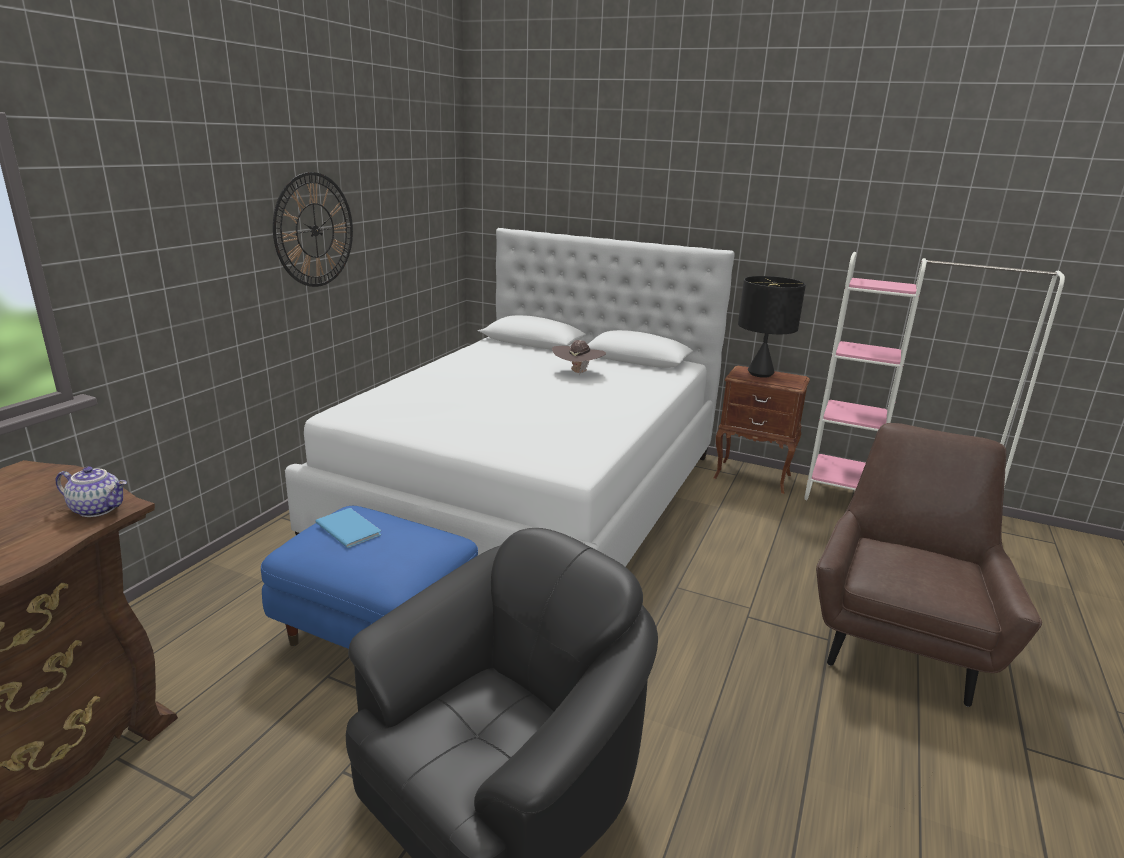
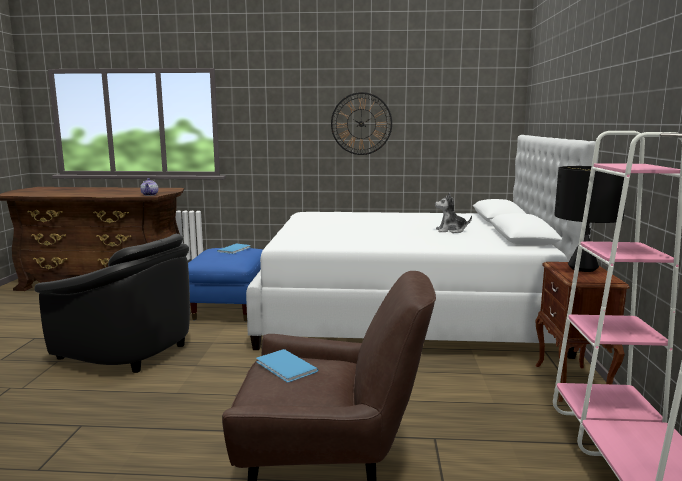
camera: 70 degrees right, 10 degrees down
(578, 373) = (451, 231): brown hat -> plush toy
(906, 572) = (285, 367): none -> blue book

